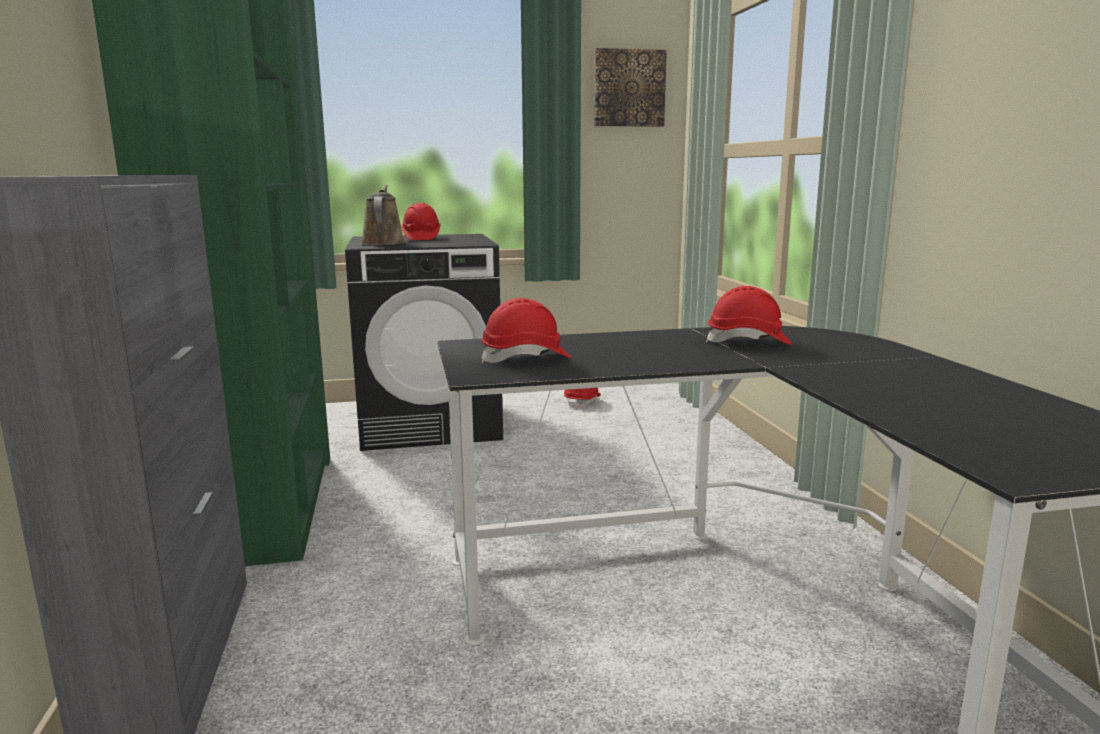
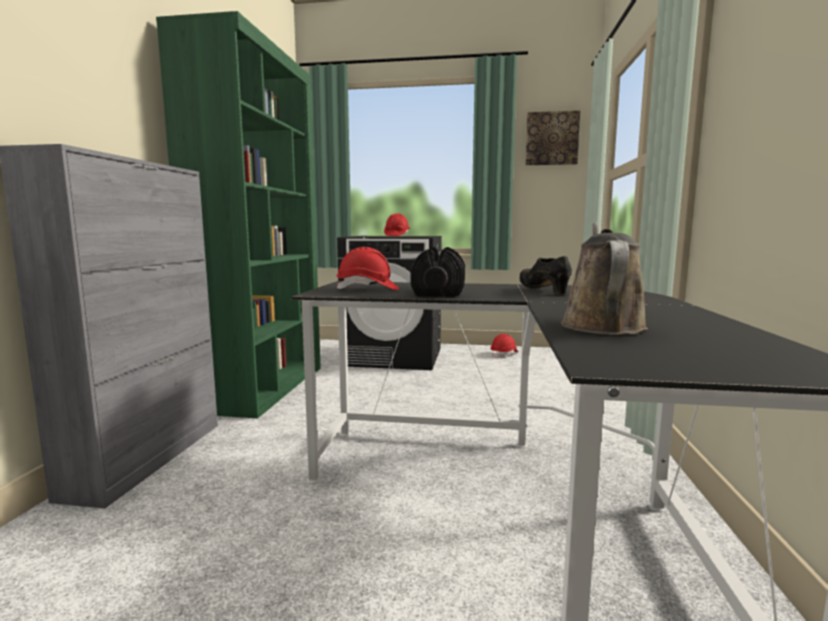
camera: 20 degrees right, 5 degrees down
(383, 243) = (367, 236): brown watering can -> brown watering can (601, 325)
(631, 356) = (439, 292): none -> black dumbbell
(748, 342) = (543, 291): red hard hat -> black shoe

